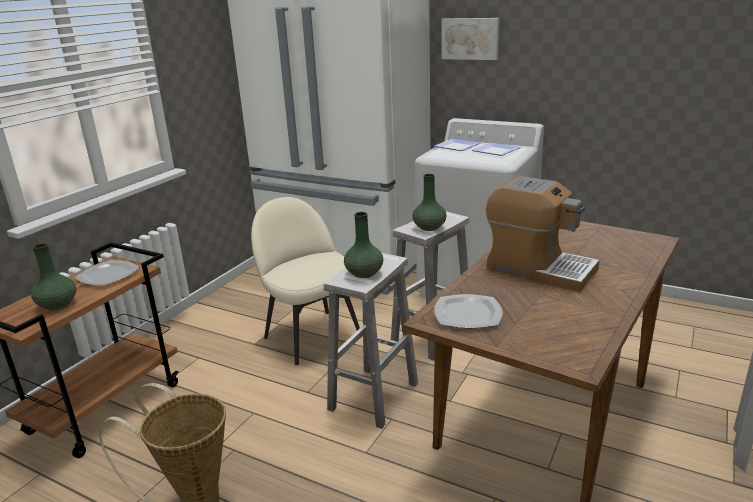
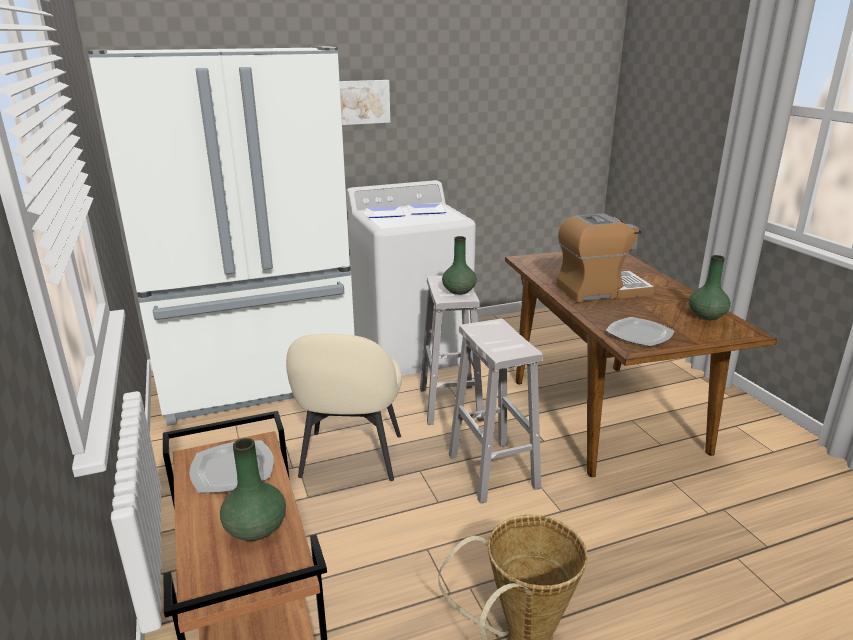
camera: 50 degrees left, 0 degrees up
(311, 335) = (351, 458): beige chair -> beige chair turned 90 degrees counterclockwise
(364, 273) = (504, 341): green vase -> green vase (706, 315)

